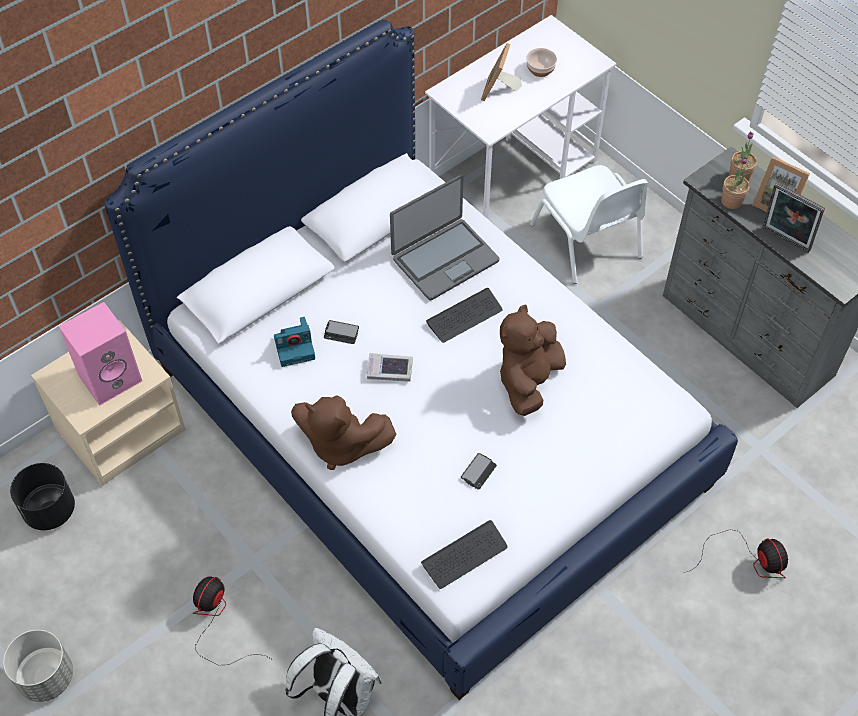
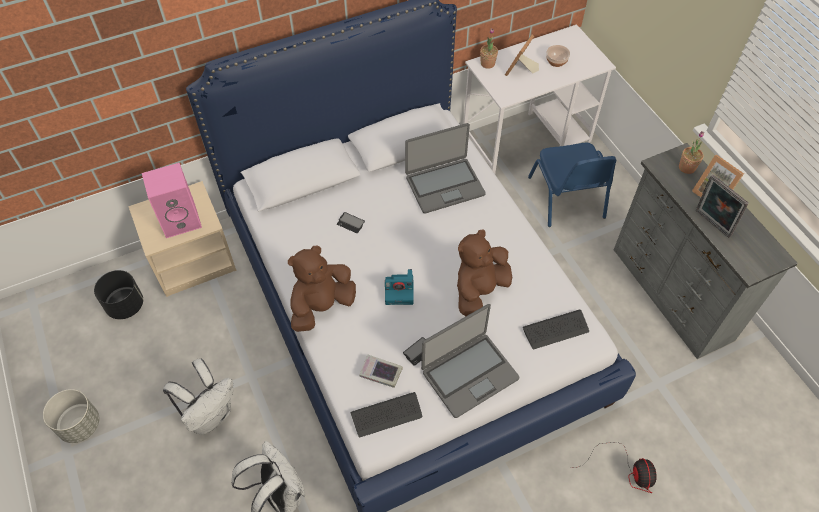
camera: 15 degrees right, 0 degrees up
(217, 621) = (211, 415): fan -> white backpack
(295, 347) = (314, 226): camera -> camera (400, 291)
(340, 445) = (322, 306): brown plush toy -> brown plush toy turned 105 degrees clockwise
(389, 370) = (376, 258): book -> book (381, 373)
(464, 316) = (446, 231): keyboard -> keyboard (556, 330)
(547, 484) = (469, 374): none -> laptop
(587, 242) = (567, 198): white chair -> blue chair
(731, 201) = (675, 185): potted plant -> potted plant (487, 63)

